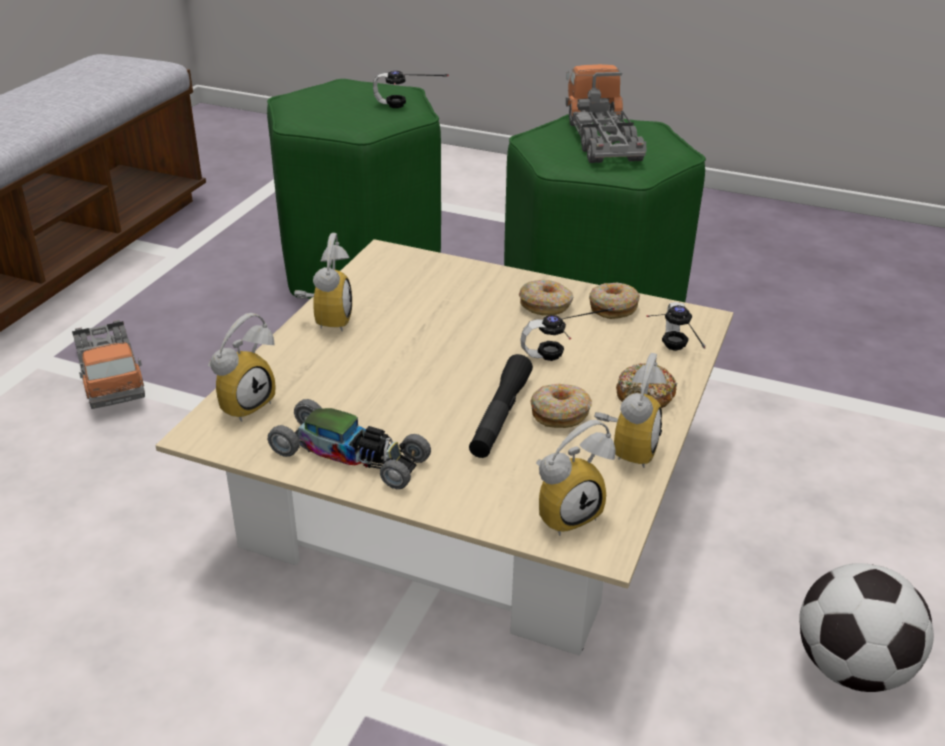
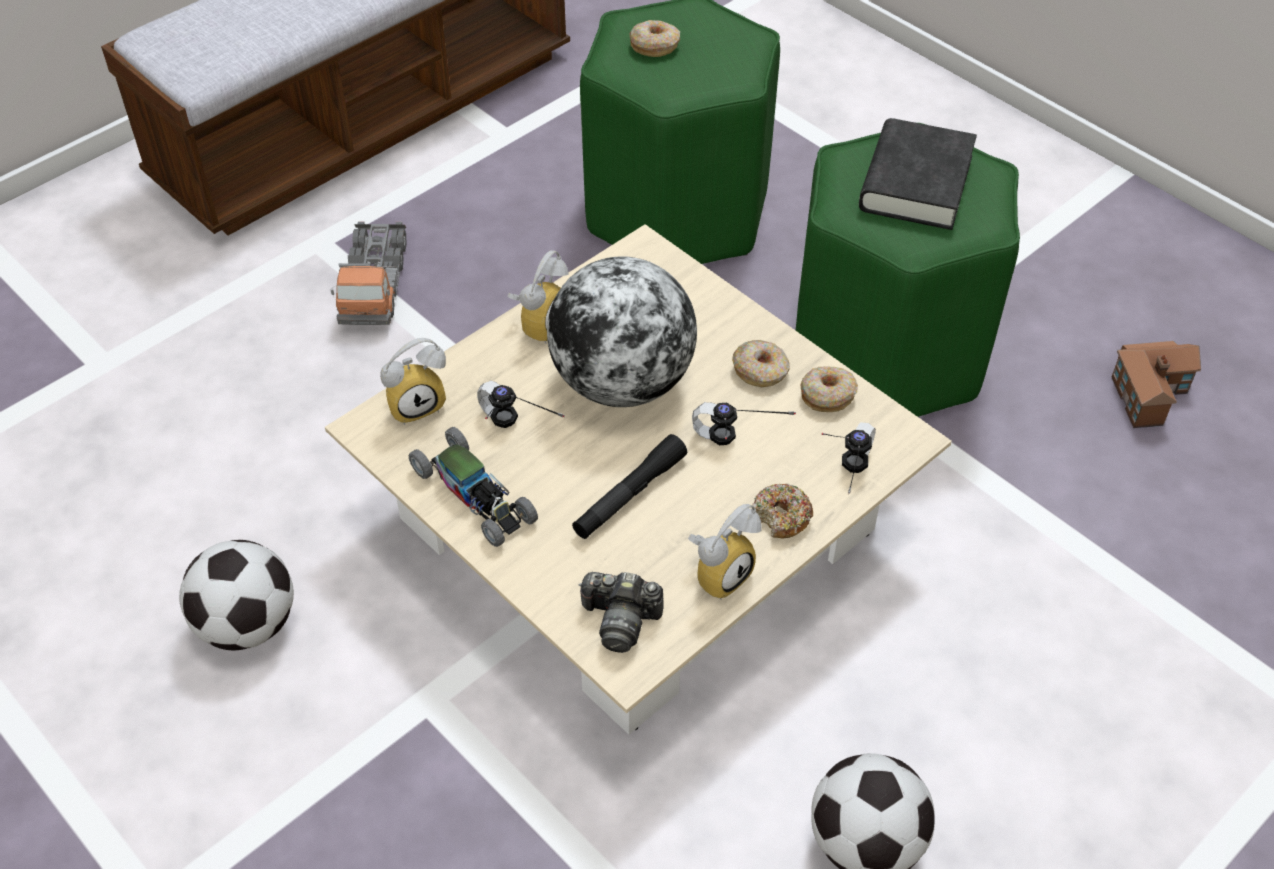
camera: 25 degrees right, 15 degrees up
(115, 696) = (248, 625): none -> football
(406, 110) = (734, 73): headphones -> headphones (511, 435)
(432, 341) = (622, 382): none -> globe
(560, 413) = (685, 511): donut -> donut (655, 45)
(566, 511) = (620, 620): alarm clock -> camera
(602, 140) = (915, 183): toy truck -> black book
(792, 294) = (1149, 389): none -> toy house

